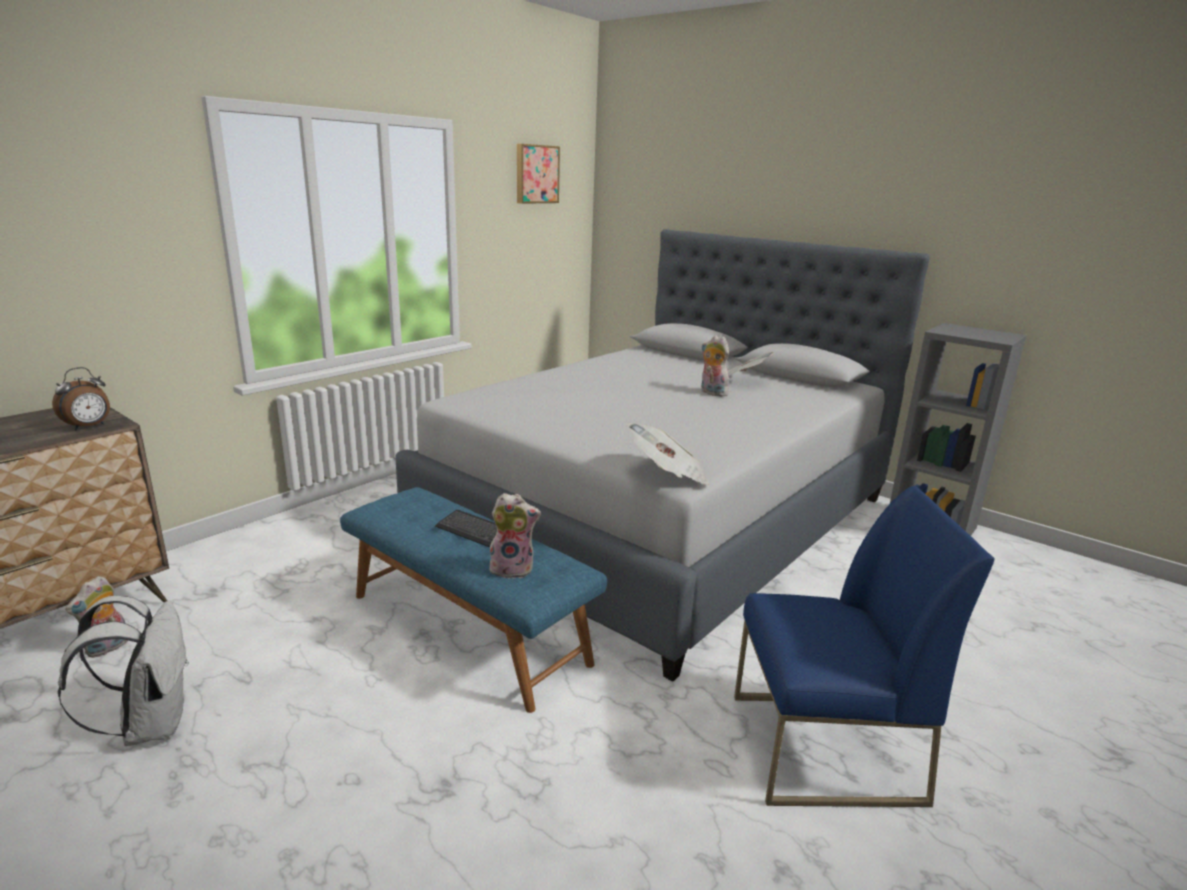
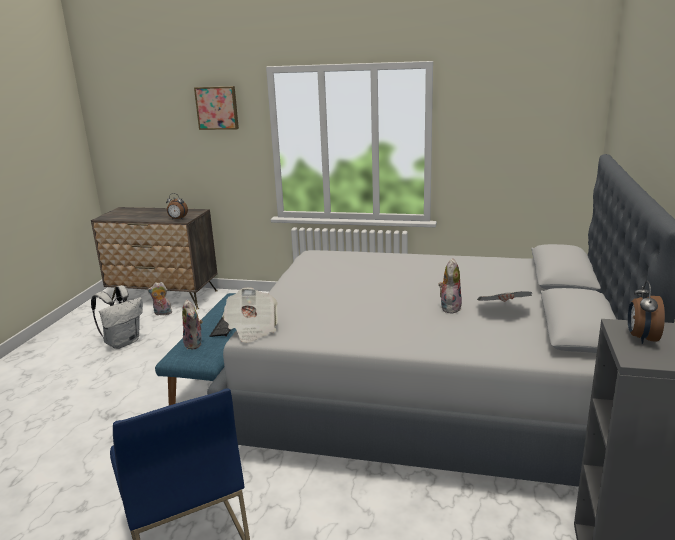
camera: 65 degrees right, 0 degrees up
(536, 174) = (524, 96): picture -> picture (217, 107)
(966, 333) = (641, 338): none -> alarm clock

